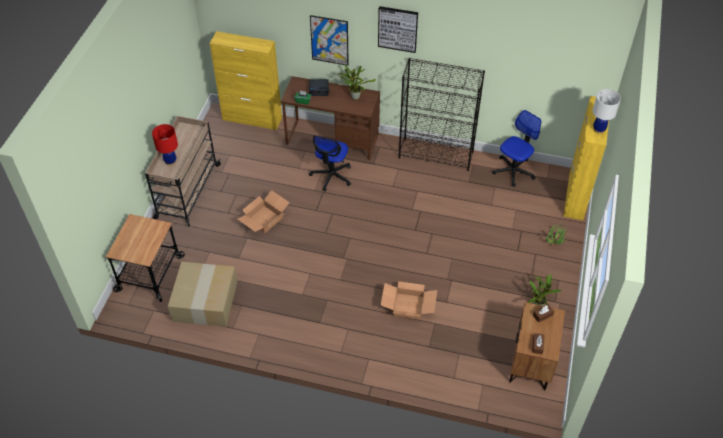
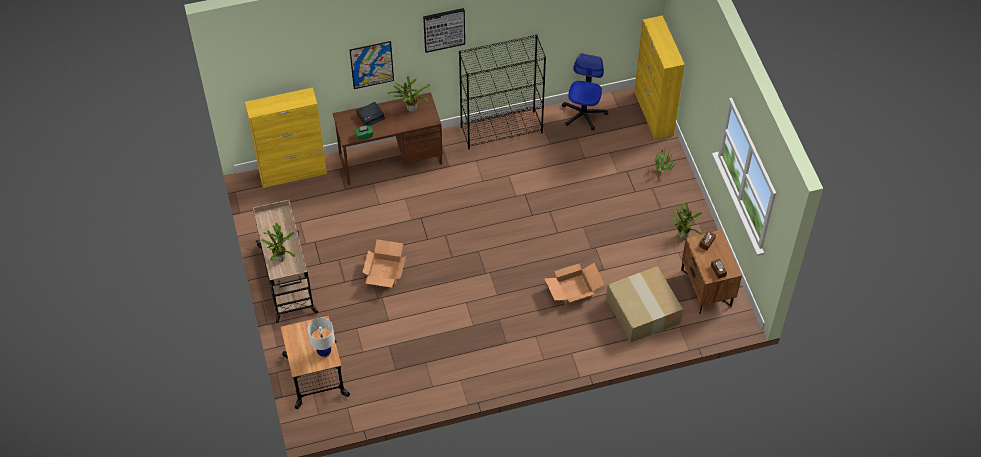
camera: 30 degrees left, 5 degrees up
(170, 161) = (280, 257): red table lamp -> potted plant
(206, 302) = (390, 376): cardboard box -> cardboard box (644, 311)
(331, 176) = (417, 197): office chair -> none
(599, 129) = (669, 51): white table lamp -> white table lamp (324, 352)

